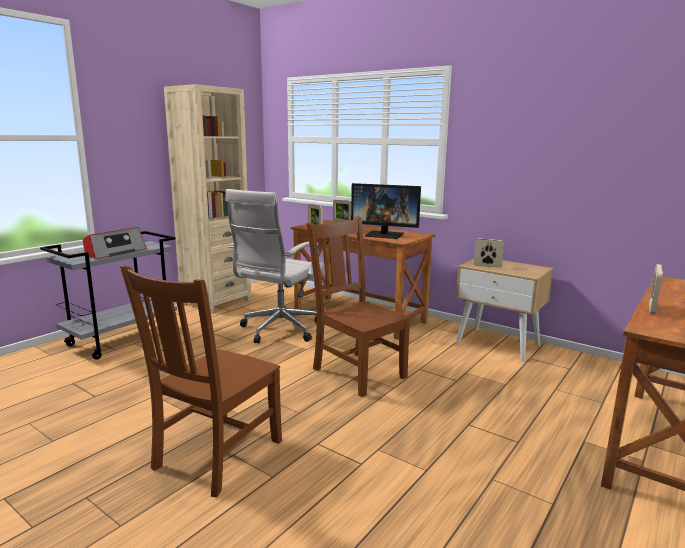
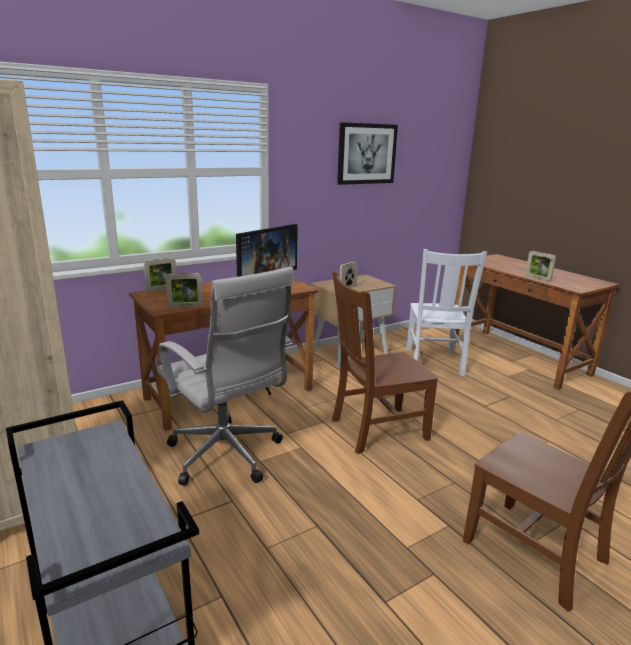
camera: 70 degrees left, 5 degrees up
(114, 252) = (112, 486): radio -> none
(545, 387) = (434, 362): none -> white chair
(566, 126) = (366, 154): none -> picture

